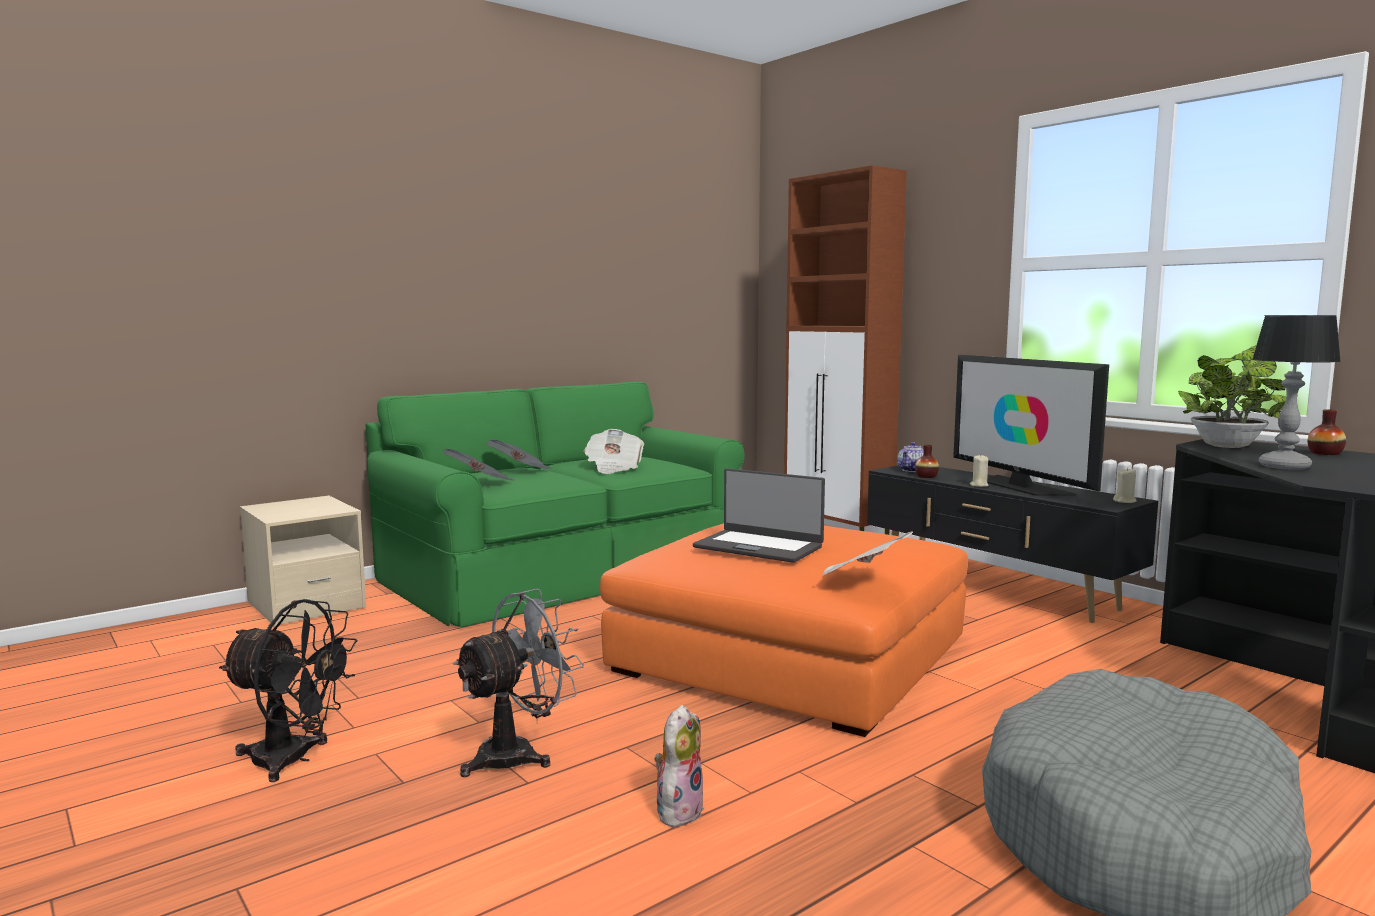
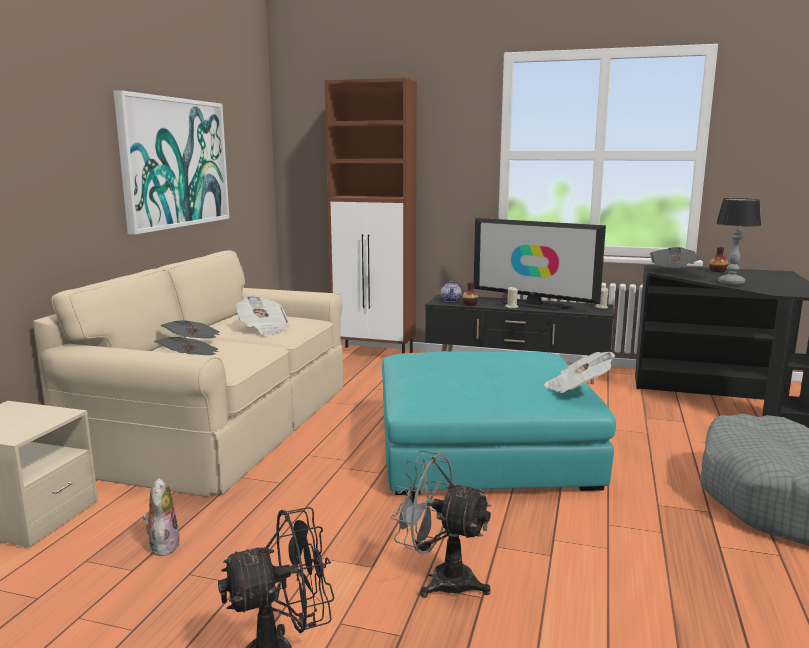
camera: 35 degrees left, 5 degrees up
(518, 754) = (441, 579): grey fan -> grey fan turned 75 degrees counterclockwise
(563, 572) = (222, 423): green sofa -> beige sofa
(583, 279) = (175, 163): none -> picture
(678, 810) = (593, 576): plush toy -> plush toy (163, 545)
(759, 547) = (477, 377): laptop -> none
(790, 655) = (483, 448): orange ottoman -> turquoise ottoman
(1229, 446) = (672, 271): potted plant -> newspaper

